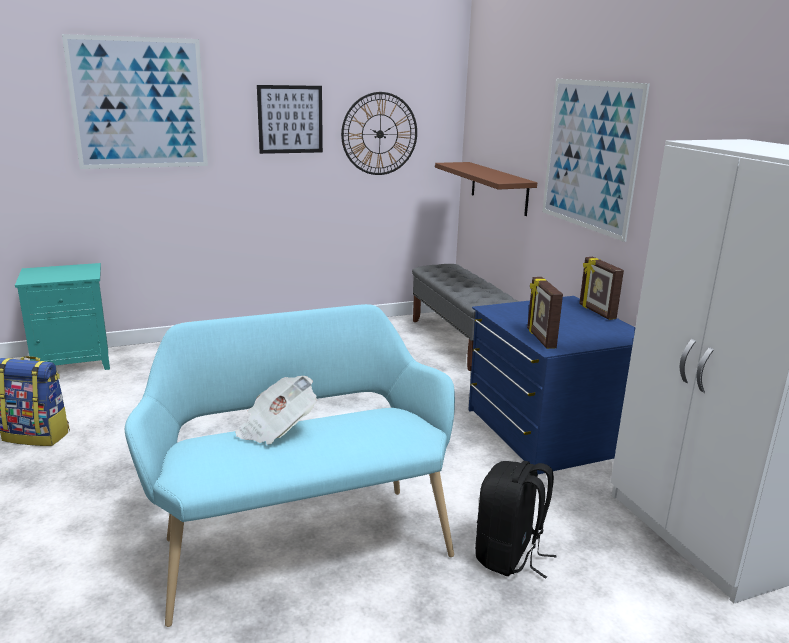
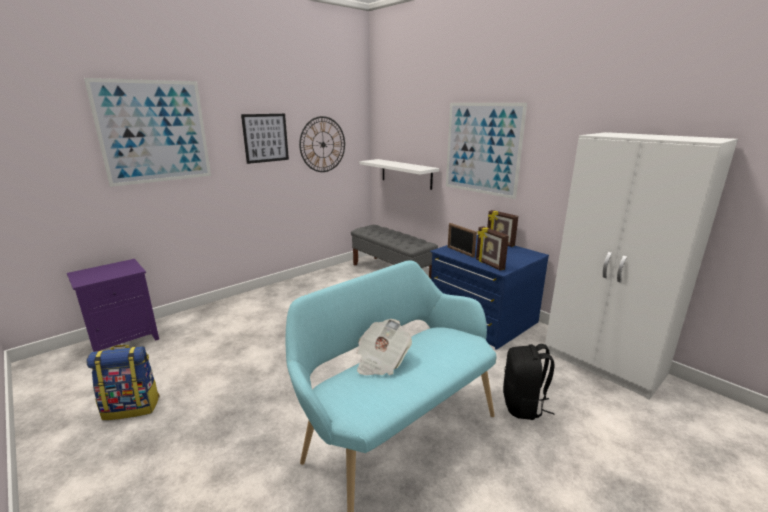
camera: 20 degrees left, 0 degrees up
(75, 362) = (125, 339): turquoise nightstand -> purple nightstand
(499, 188) = (406, 173): brown shelf -> white shelf
(516, 315) = (460, 252): none -> picture frame

